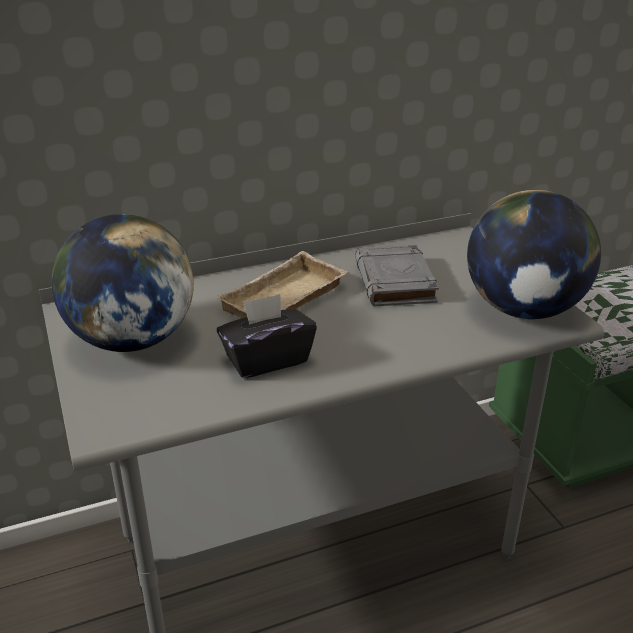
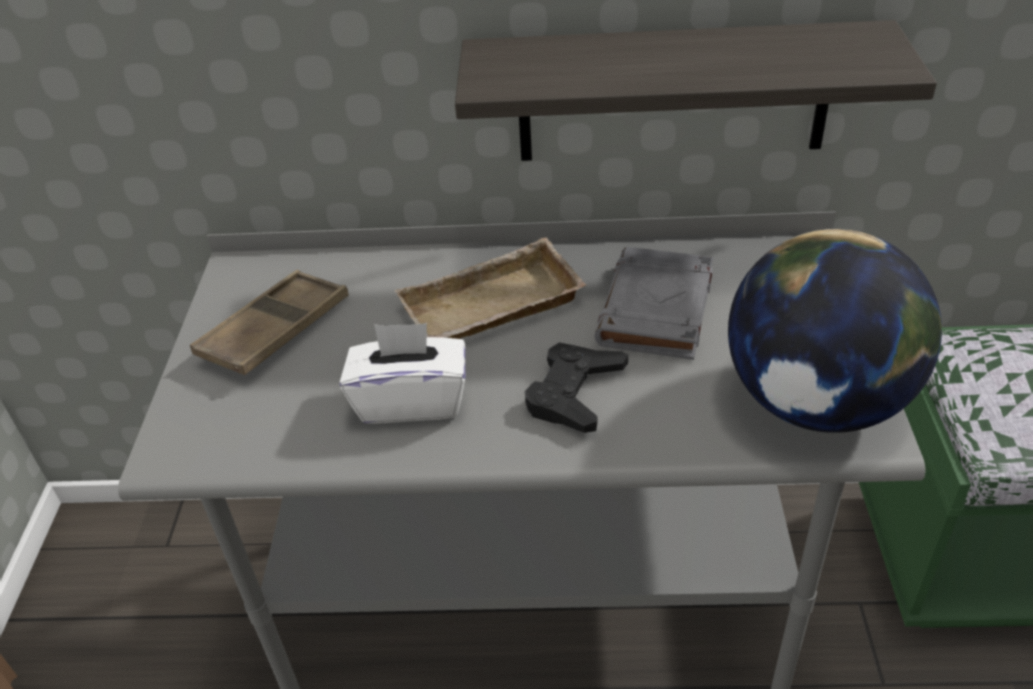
camera: 25 degrees right, 10 degrees up
(132, 340) = (275, 330): globe -> brown tray
(267, 359) = (411, 400): black tissue box -> white tissue box
(370, 143) = (673, 93): none -> shelf
(375, 334) = (574, 393): none -> black game controller

